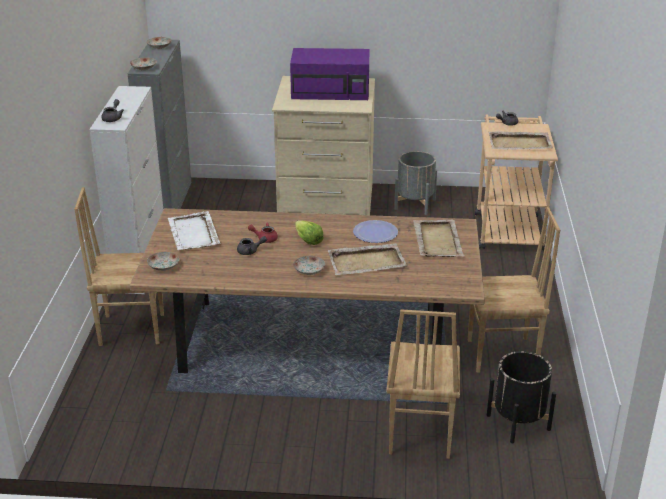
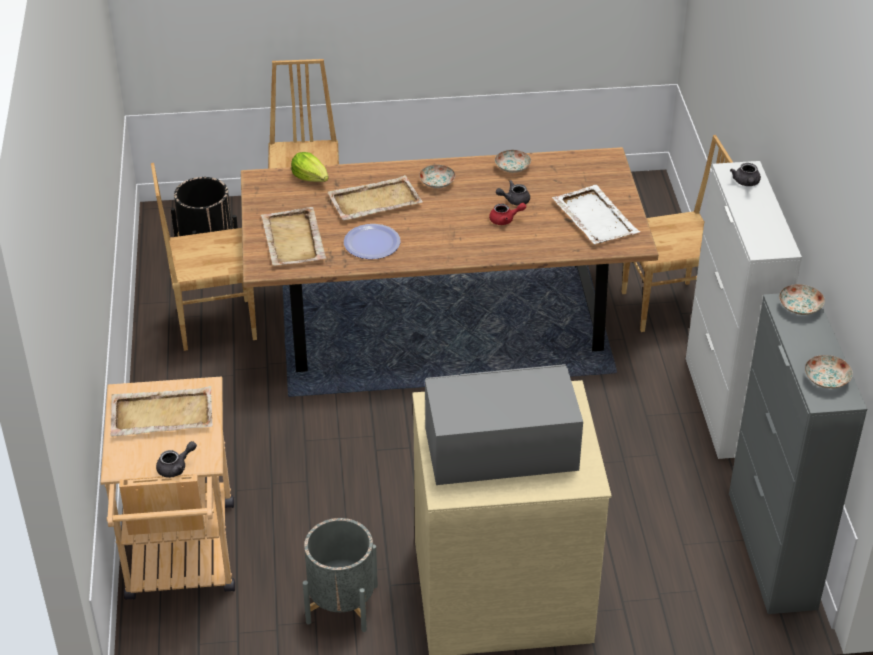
camera: 170 degrees right, 10 degrees up
(163, 267) = (601, 170): plate -> plate (513, 167)
(308, 240) = (452, 223): lettuce -> lettuce (311, 178)
(331, 91) = (498, 449): purple microwave -> grey microwave

